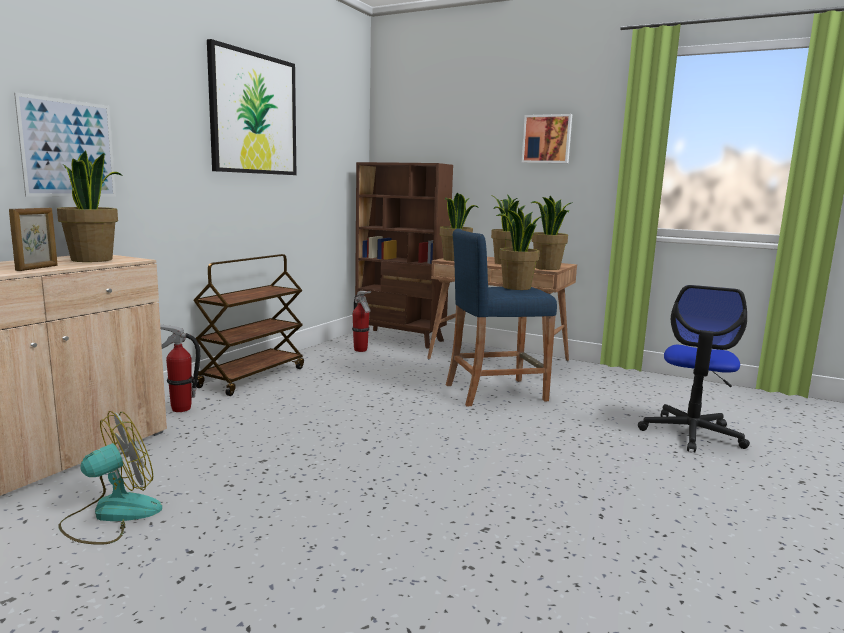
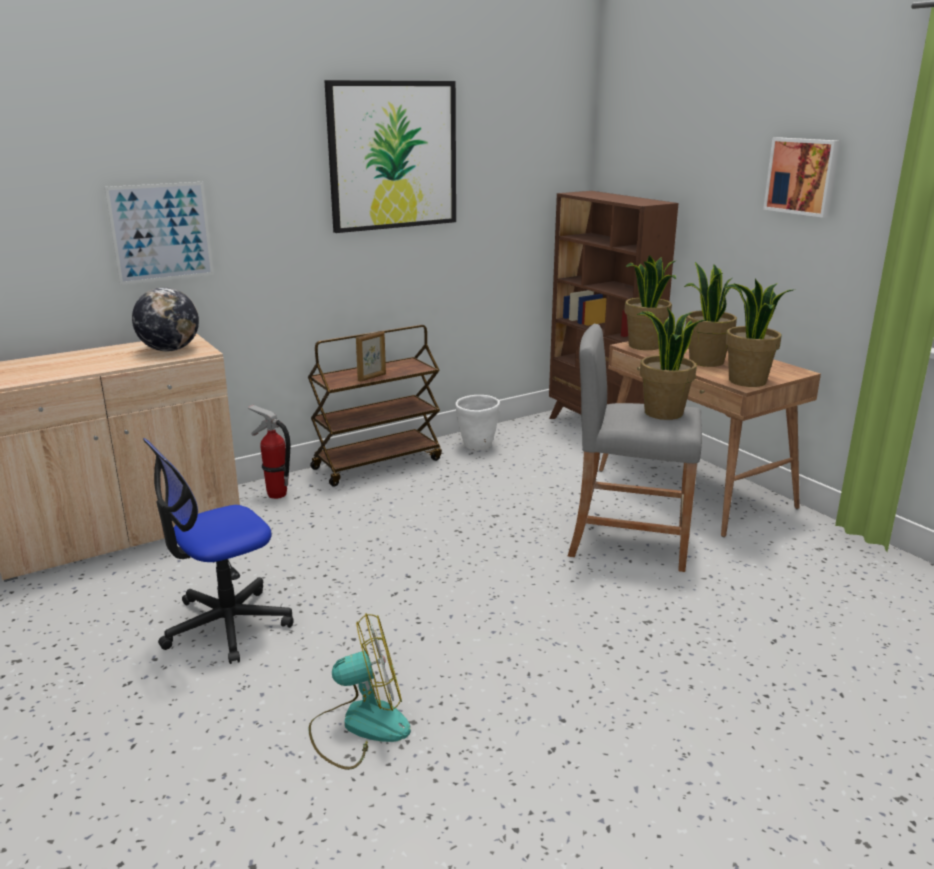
camera: 30 degrees right, 10 degrees up
(37, 268) = (106, 365): picture frame -> picture frame (372, 377)
(93, 259) = (169, 350): potted plant -> globe
(111, 515) = (131, 603): fan -> fan (360, 726)
(322, 357) = (477, 446): none -> white planter
(360, 350) = (531, 442): fire extinguisher -> none
(495, 392) = (628, 542): blue stool -> grey stool
(691, 434) = (830, 675): office chair -> office chair (226, 625)

